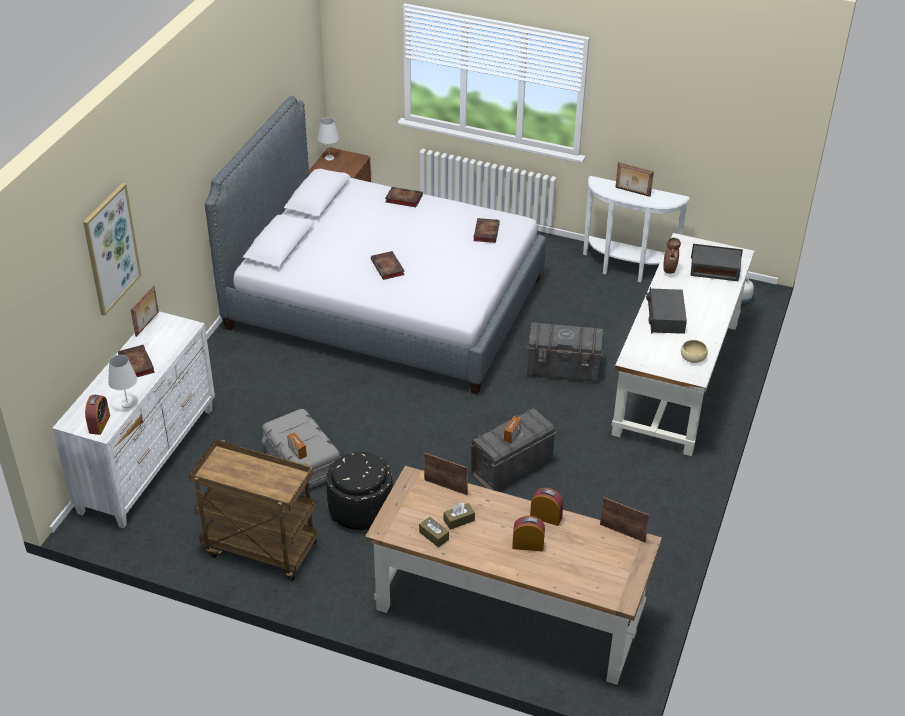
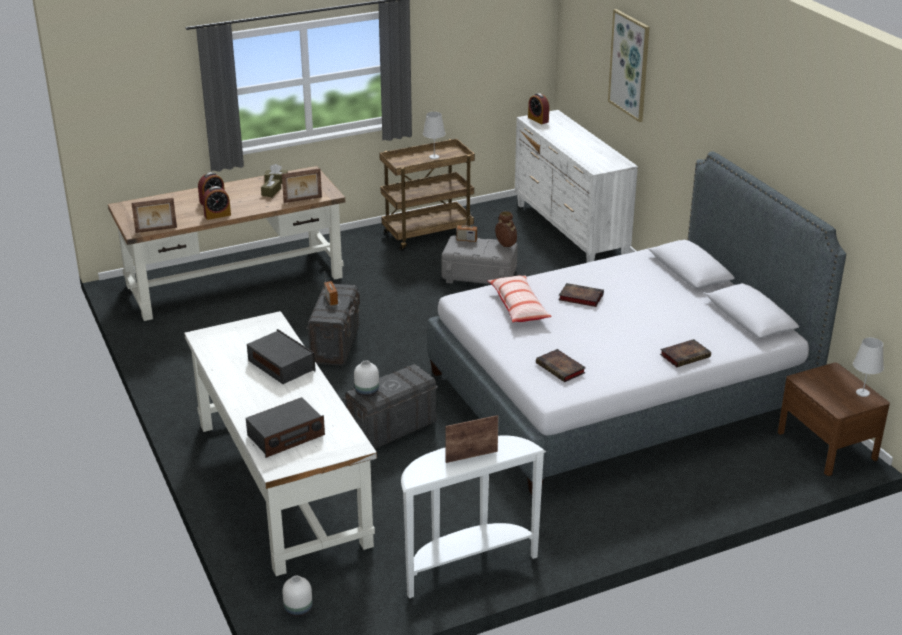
camera: 135 degrees right, 10 degrees down
(127, 403) = (544, 131): white table lamp -> white table lamp (434, 157)
(137, 365) = (580, 144): book -> none
(148, 324) = (622, 159): picture frame -> none
(360, 509) = (401, 275): black ottoman -> none
(438, 284) = (518, 307): none -> pillow
(589, 338) = (366, 392): none -> white vase
(669, 270) = (330, 409): brown vase -> brown vase (506, 245)
(693, 357) = (219, 347): beige bowl -> none

